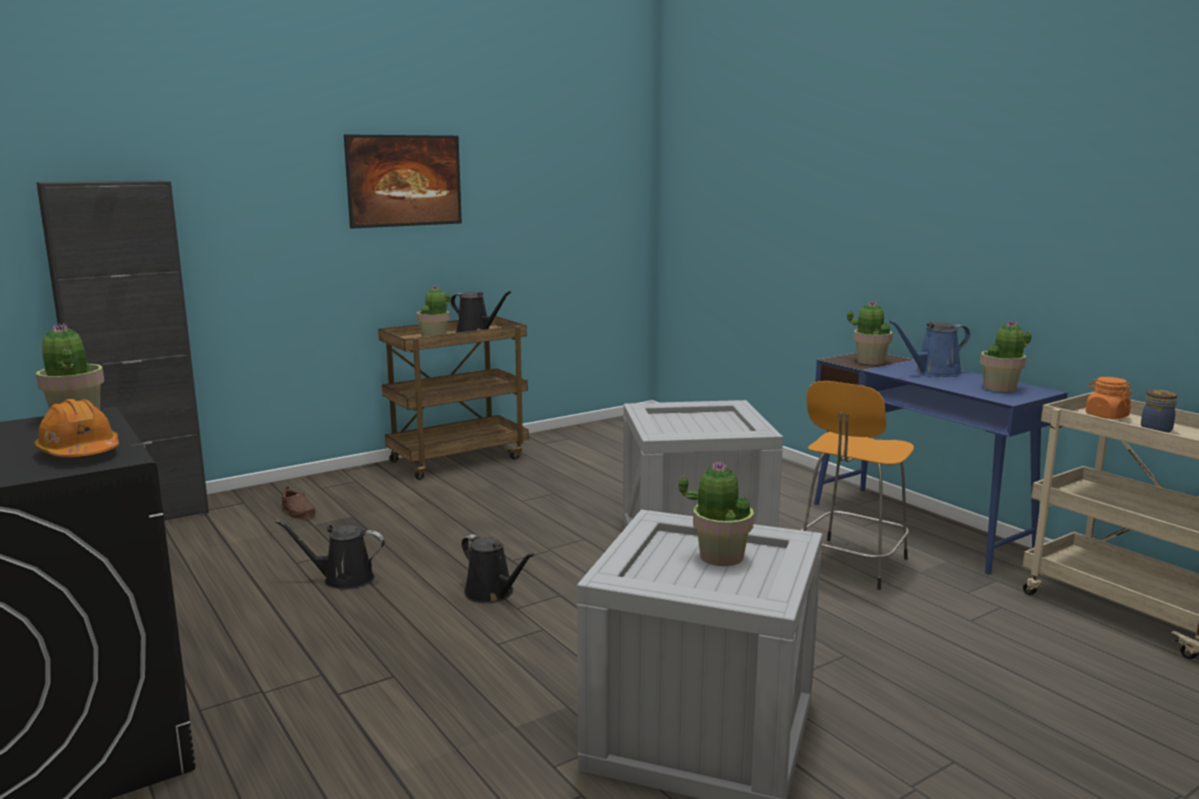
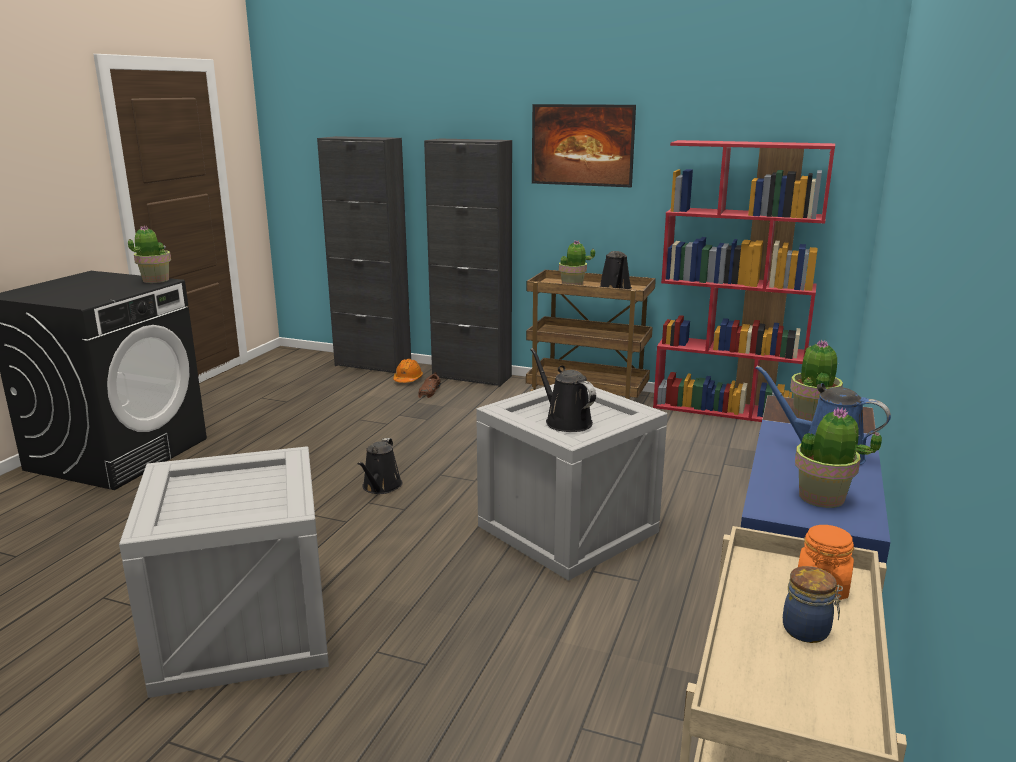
camera: 55 degrees right, 5 degrees up
(79, 452) = (89, 297): orange hard hat -> orange hard hat (408, 379)
(306, 484) = (472, 377): none -> black cabinet
(343, 579) = (351, 439): black watering can -> black watering can (565, 421)
(578, 431) = (726, 410): none -> red bookcase
(720, 556) = (248, 496): potted plant -> none
(850, 565) = (625, 619): orange stool -> none

